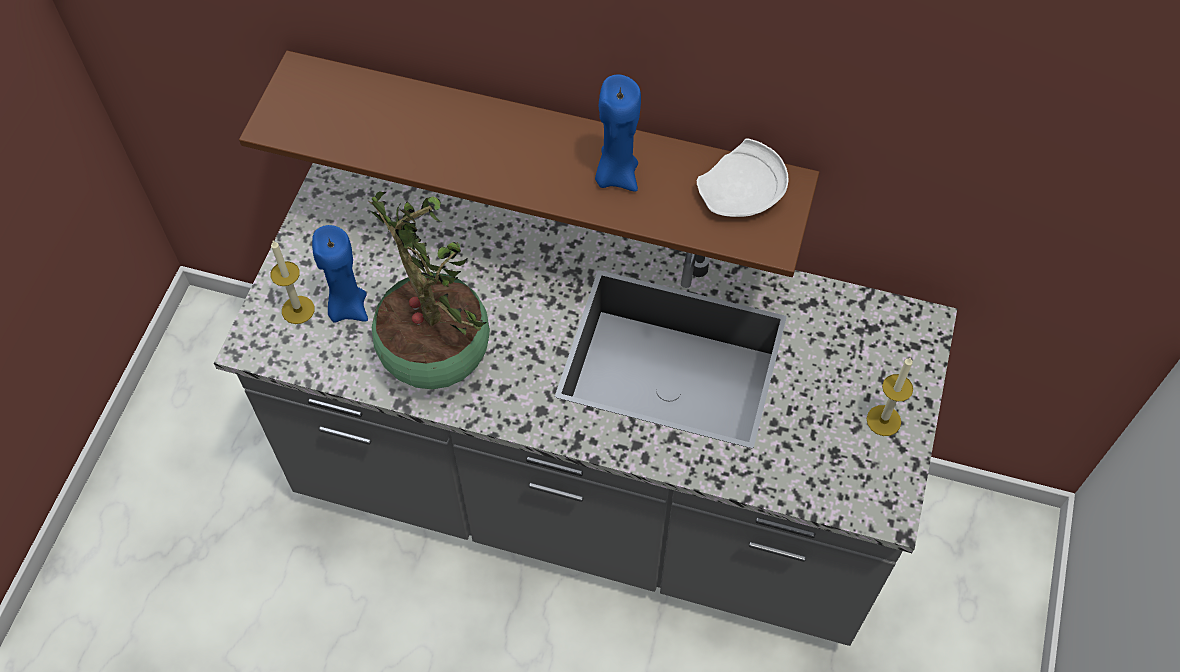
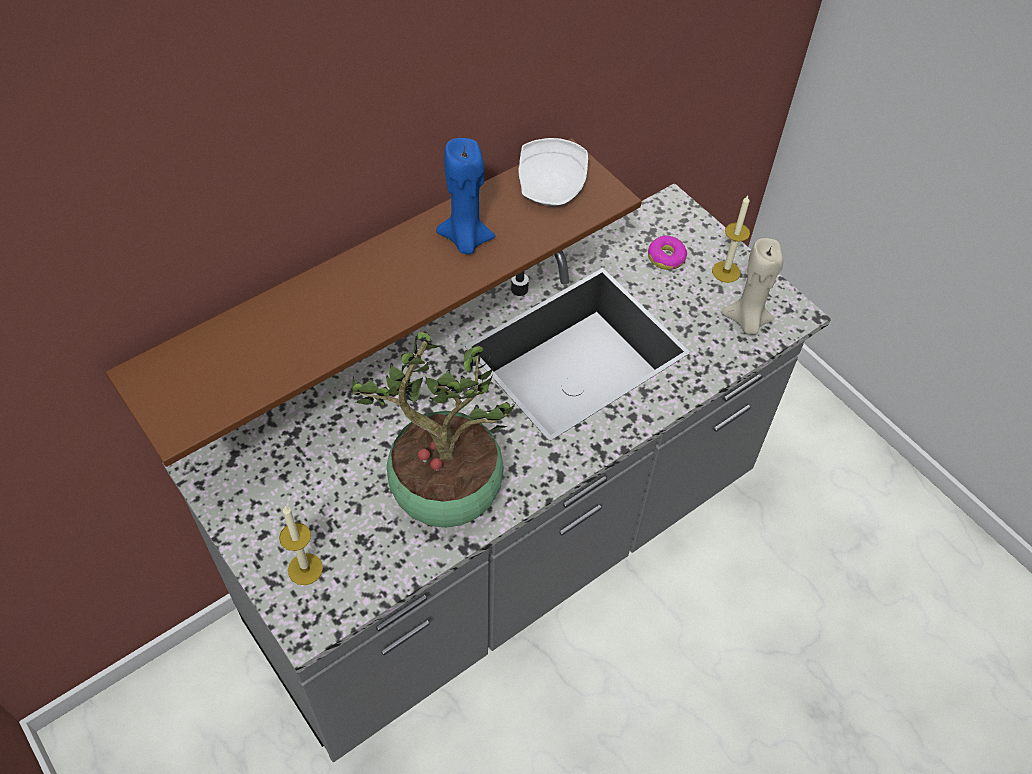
camera: 55 degrees left, 5 degrees down
(347, 307) = (338, 530): blue candle -> none
(837, 474) = (747, 321): none -> beige candle
(851, 359) = (666, 257): none -> donut

